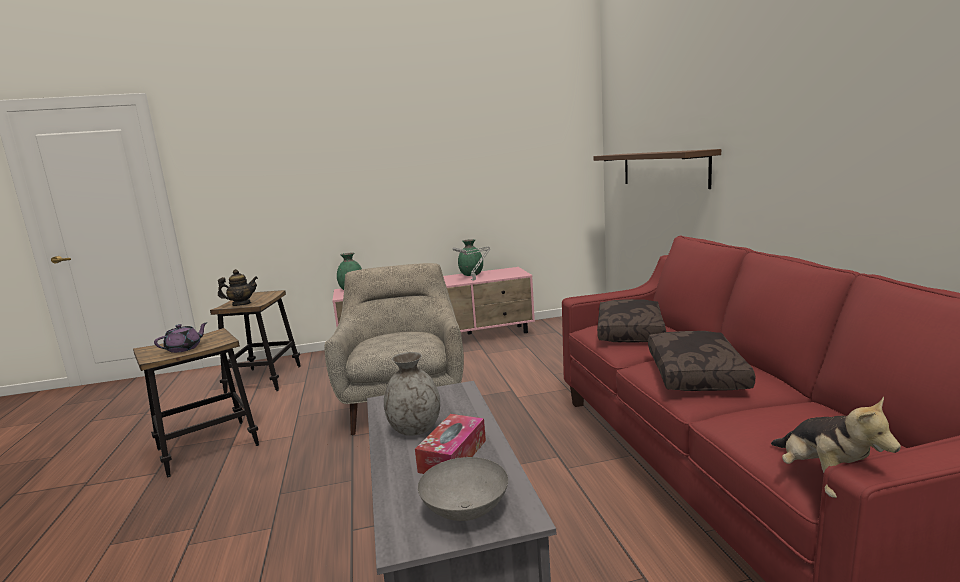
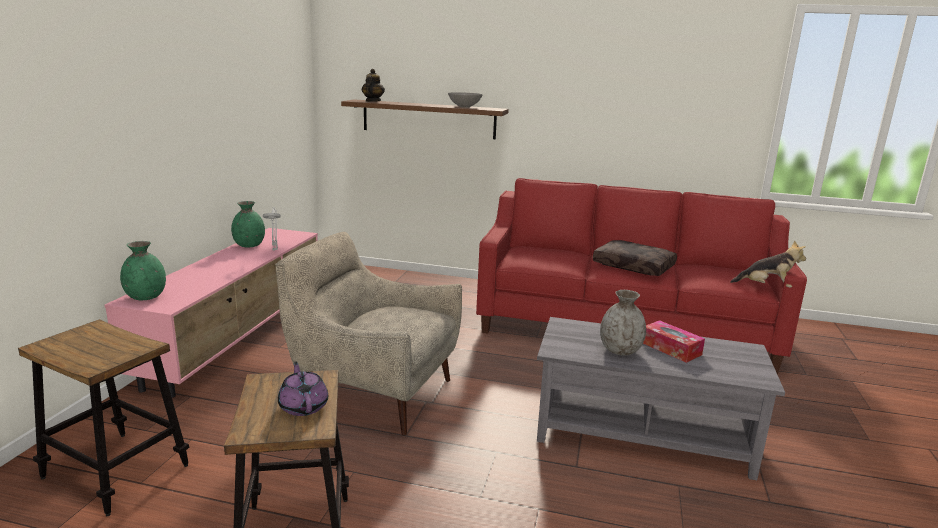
camera: 65 degrees left, 5 degrees up
(241, 304) = (119, 353): teapot -> teapot (372, 101)
(464, 511) = (738, 360): grey bowl -> grey bowl (464, 107)
(631, 332) = (543, 255): brown pillow -> none

